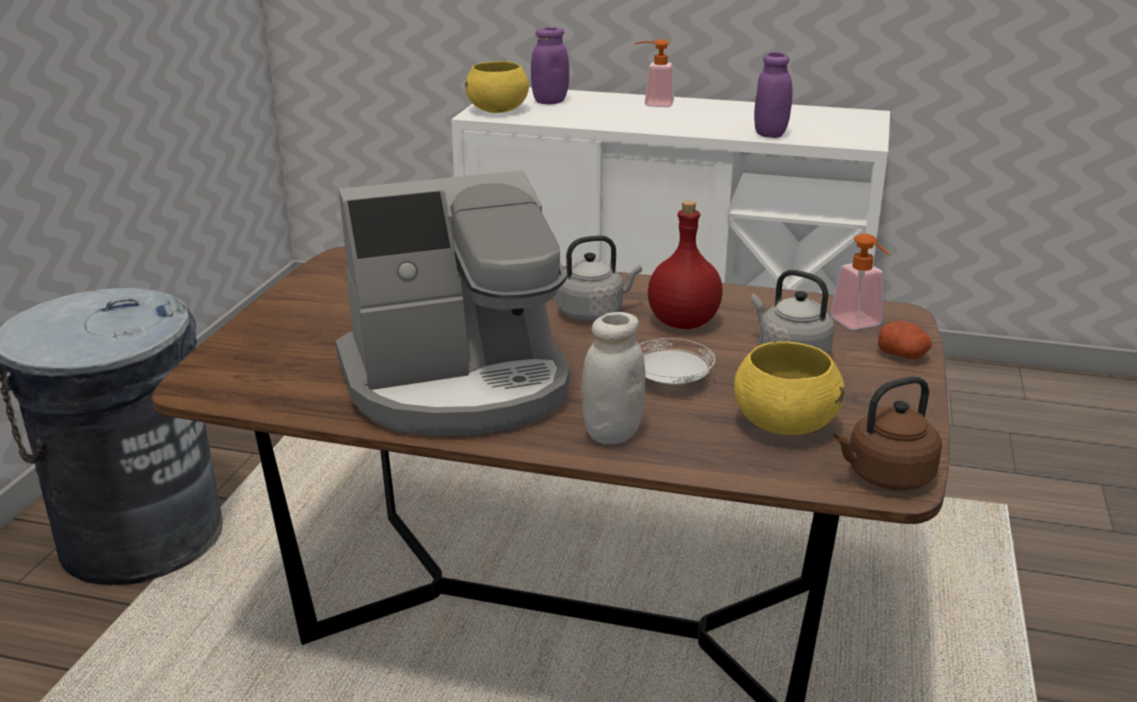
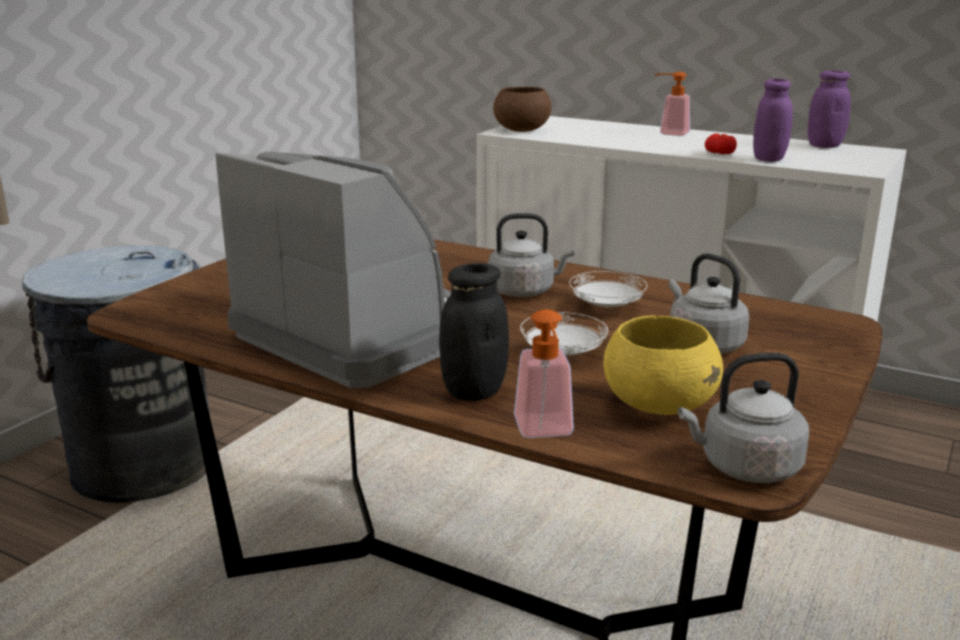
camera: 15 degrees right, 5 degrees down
(458, 384) = (356, 335): coffee machine -> coffee machine turned 135 degrees counterclockwise
(498, 110) = (522, 130): yellow bowl -> brown bowl
(550, 101) = (574, 127): purple jar -> purple jar (824, 146)
(612, 433) = (474, 391): white jar -> black jar
(682, 322) = (607, 307): red bottle -> white plate
(719, 129) = (720, 153): none -> tomato
(860, 325) = (794, 327): soap dispenser -> soap dispenser (545, 432)
(885, 476) = (745, 468): brown kettle -> grey kettle
(903, 355) = (828, 358): potato -> none

